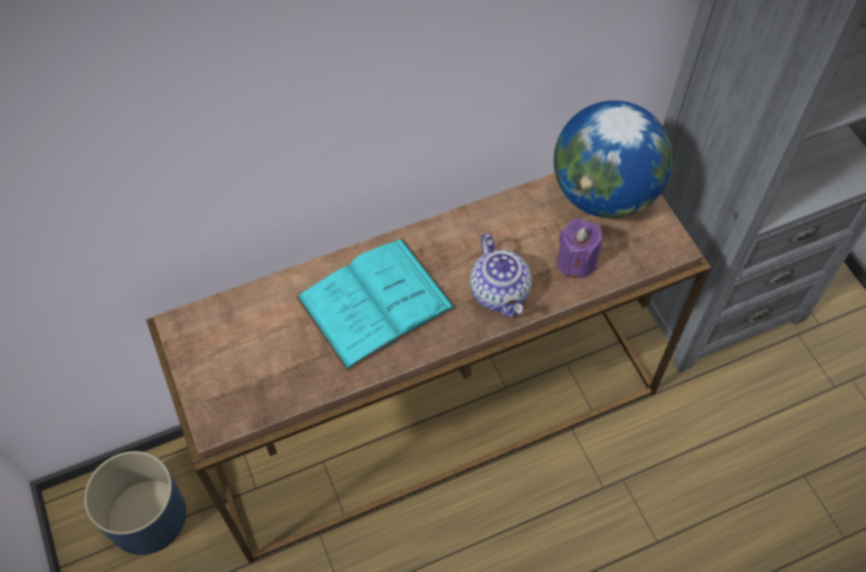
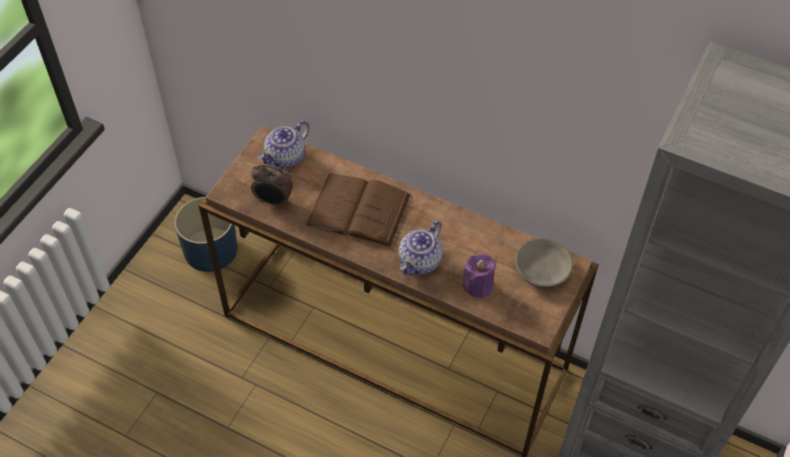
camera: 50 degrees right, 5 degrees down
(228, 324) = (286, 158): none -> teapot
(279, 380) = (273, 201): none -> alarm clock
(376, 303) = (358, 210): turquoise book -> brown book
(604, 194) = (541, 270): globe -> grey bowl

